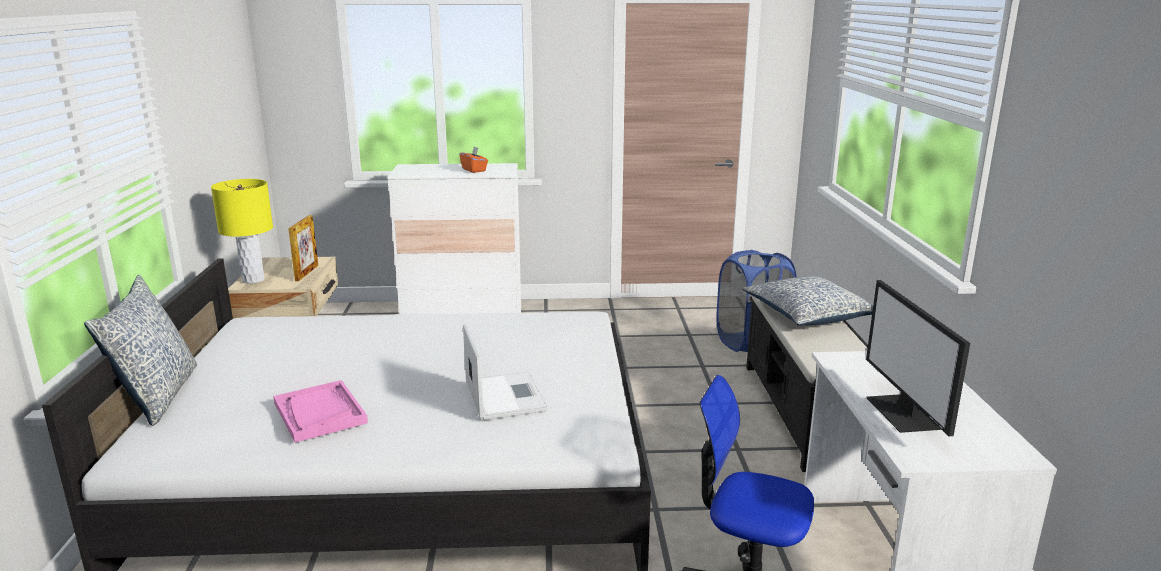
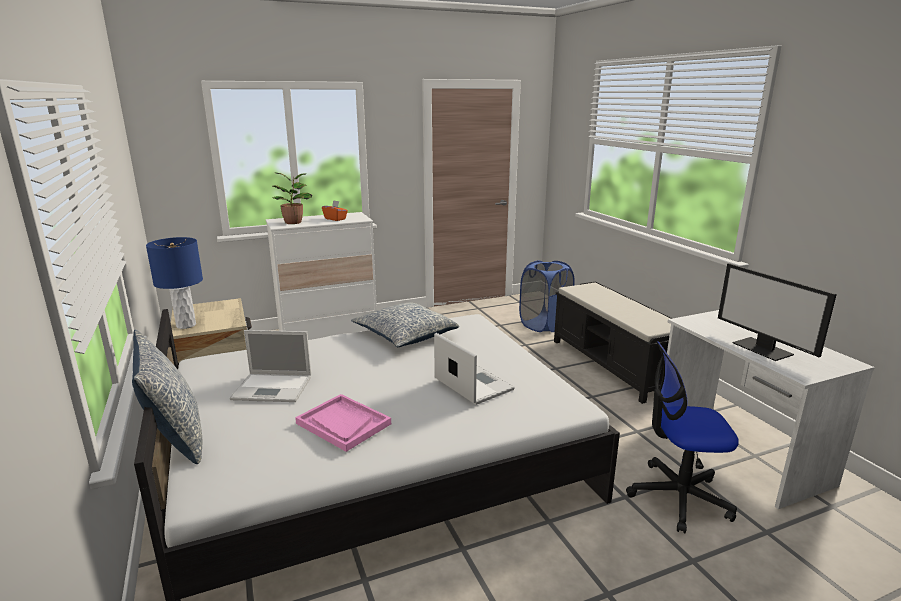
camera: 20 degrees left, 0 degrees up
(253, 280) = (186, 325): yellow table lamp -> blue table lamp
(290, 362) = (274, 388): none -> laptop
(307, 273) = (229, 313): picture frame -> none
(423, 170) = (294, 222): none -> potted plant
(805, 315) = (606, 298): pillow -> pillow (404, 335)

